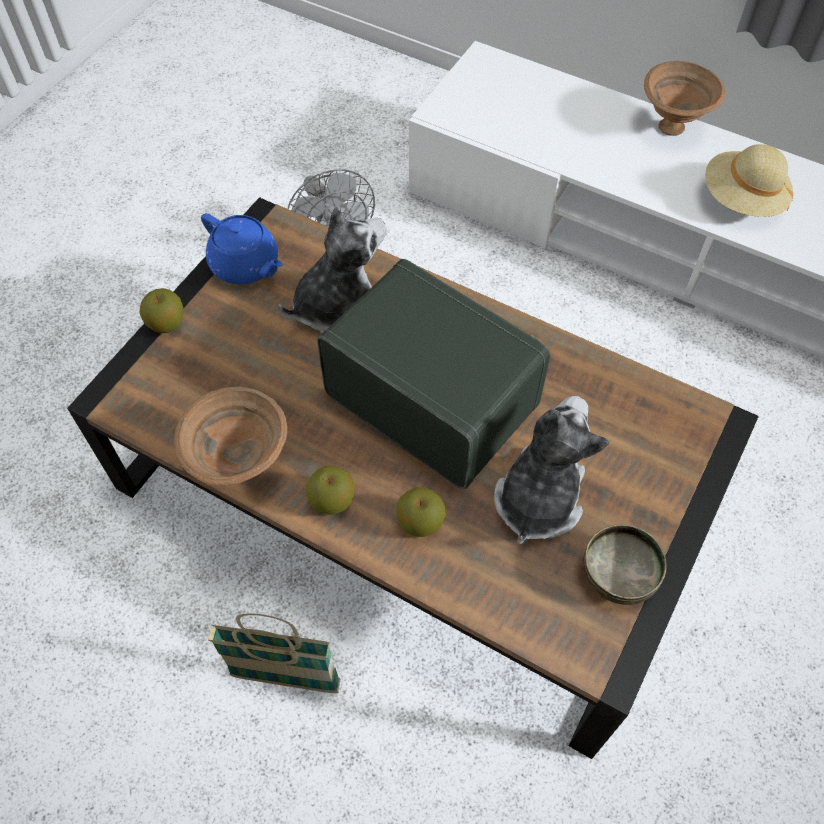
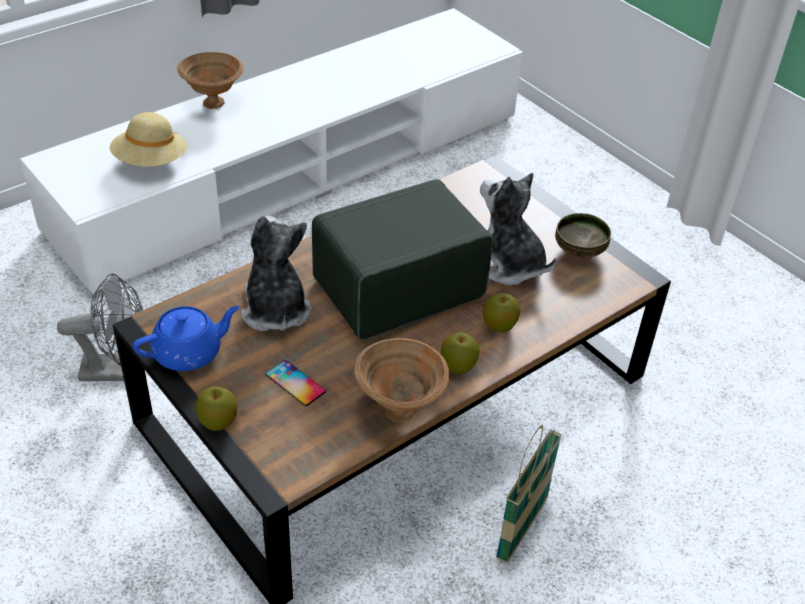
camera: 70 degrees left, 15 degrees down
(241, 363) = (295, 383): none -> phone
(741, 200) = (306, 102): beige hat -> beige hat (151, 162)

